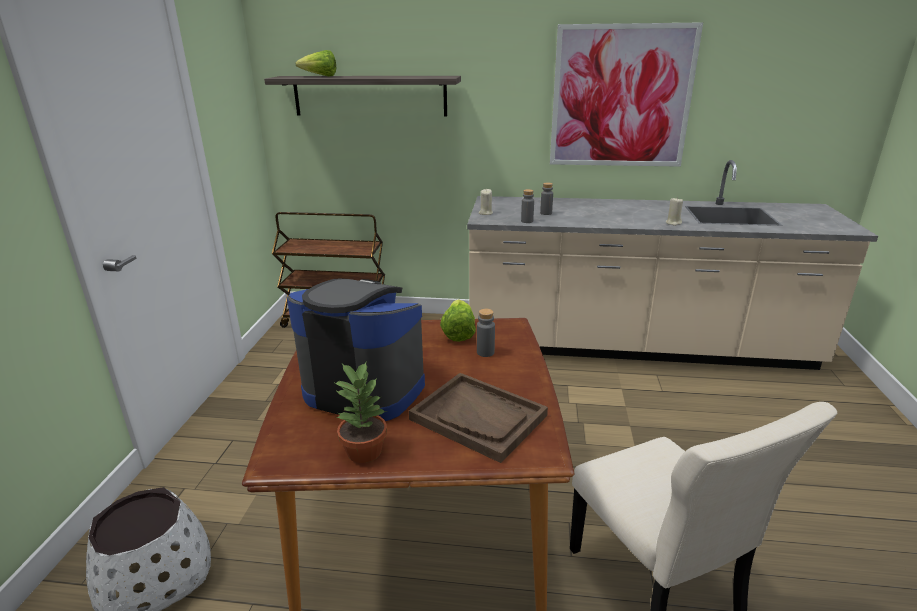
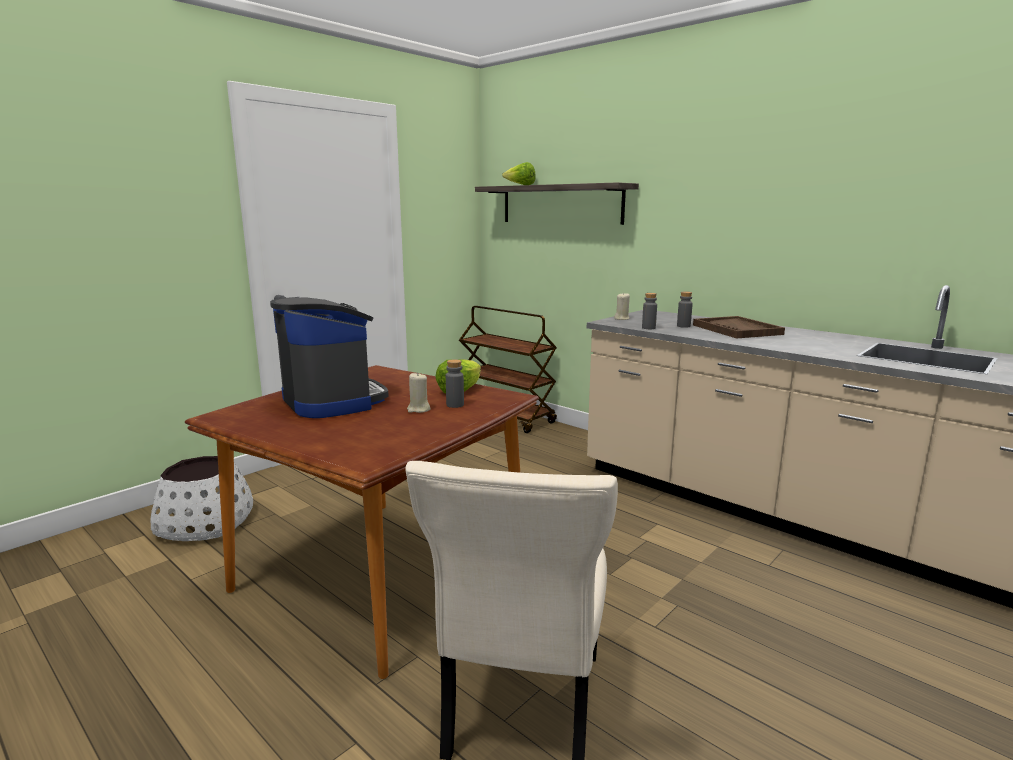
camera: 35 degrees right, 10 degrees down
(364, 450) = (267, 426): potted plant -> none
(478, 417) = (368, 433): brown tray -> brown tray (737, 330)
(621, 97) = (807, 205): picture -> none
(673, 223) = (820, 350): beige candle -> beige candle (418, 409)

